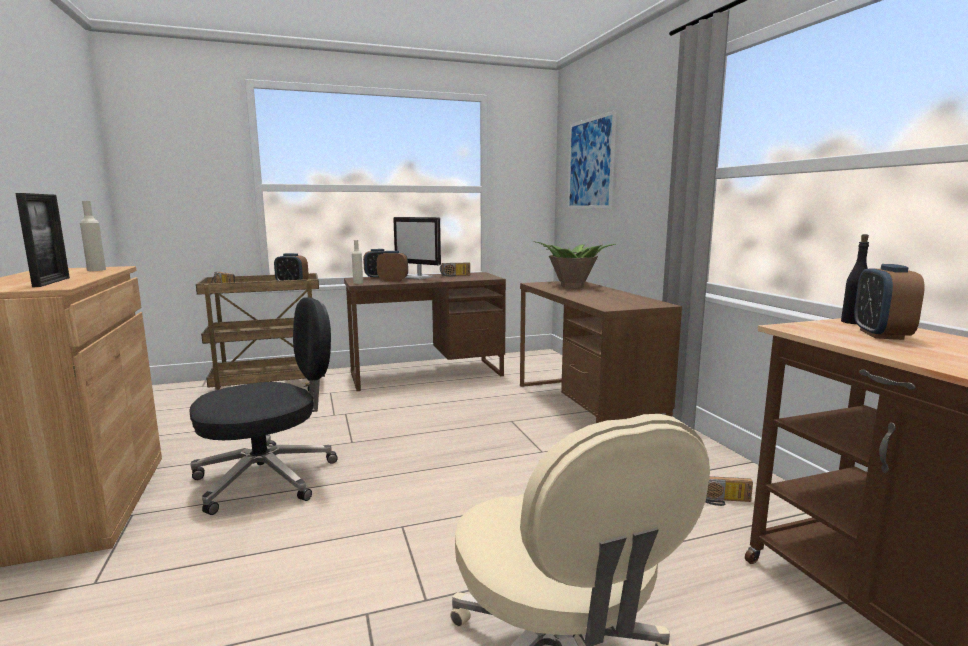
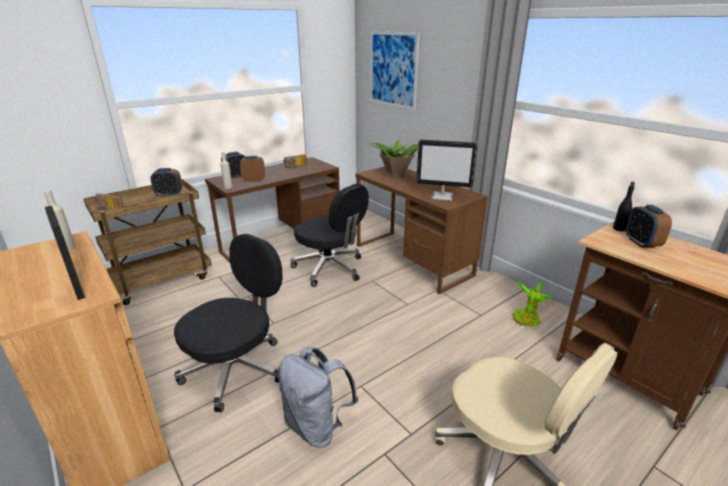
camera: 20 degrees left, 15 degrees up
(306, 557) = (317, 426): none -> grey backpack
(419, 277) = (270, 172): monitor -> monitor (442, 196)
(466, 402) = (330, 268): none -> black office chair
(723, 501) = (527, 321): radio -> potted plant

